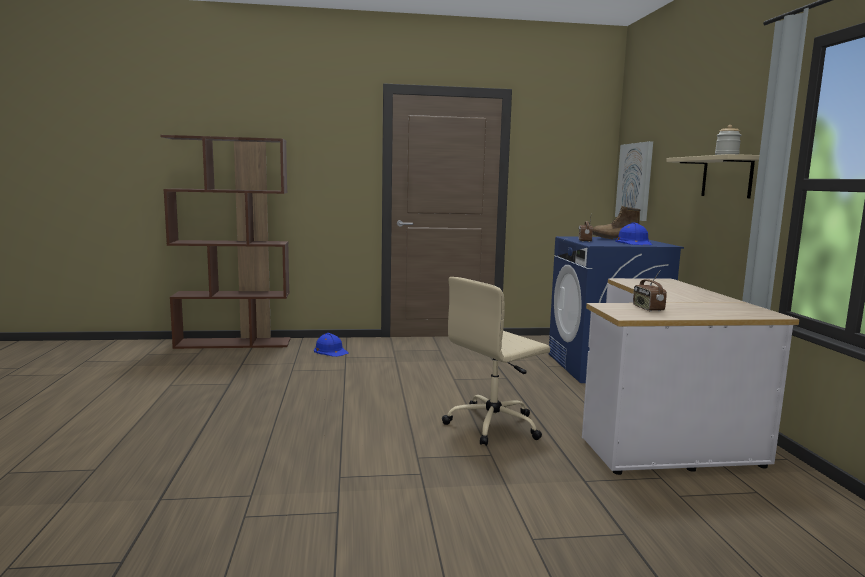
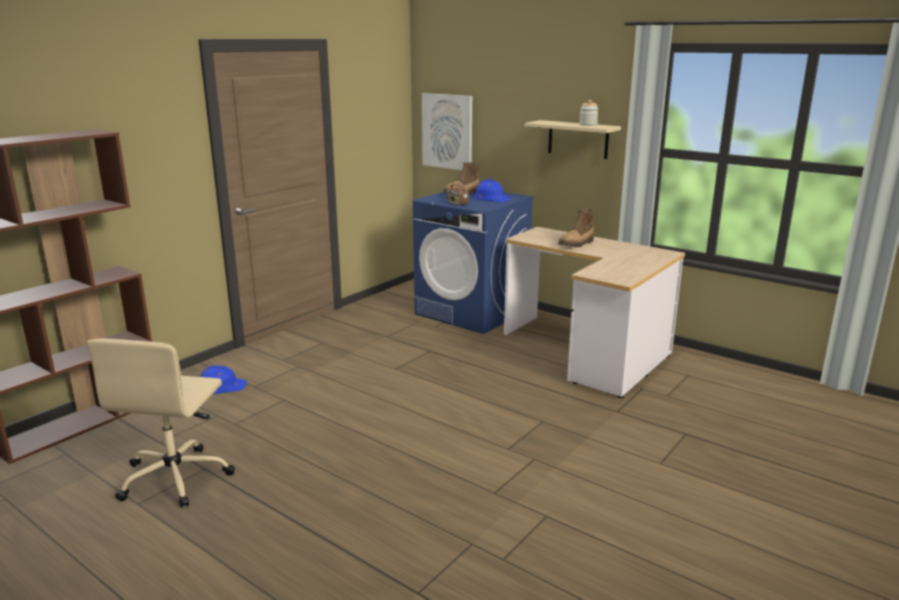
camera: 45 degrees left, 10 degrees up
(494, 425) = (501, 397): beige office chair -> beige office chair (176, 477)
(647, 308) = (612, 268): radio -> none
(670, 292) = (576, 244): none -> boot

